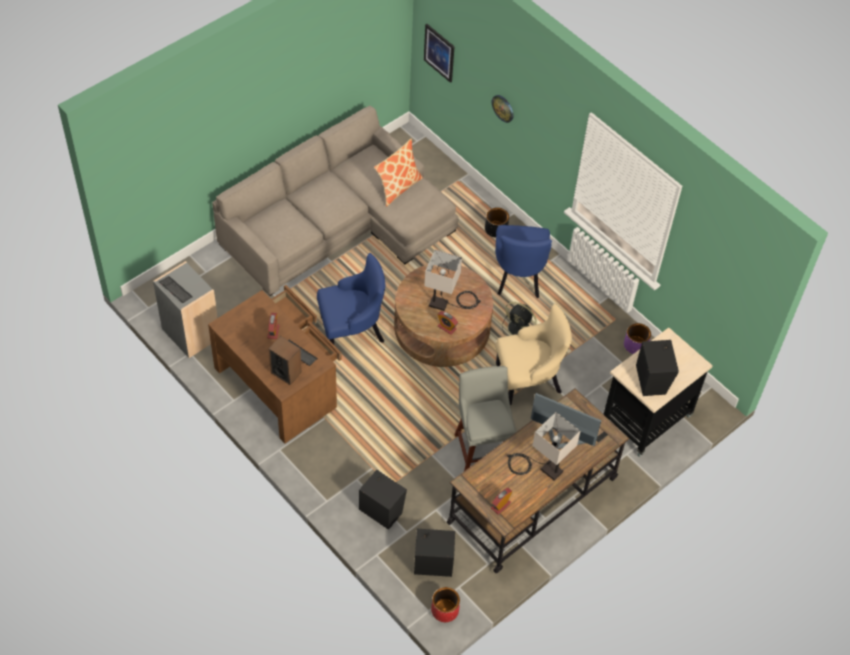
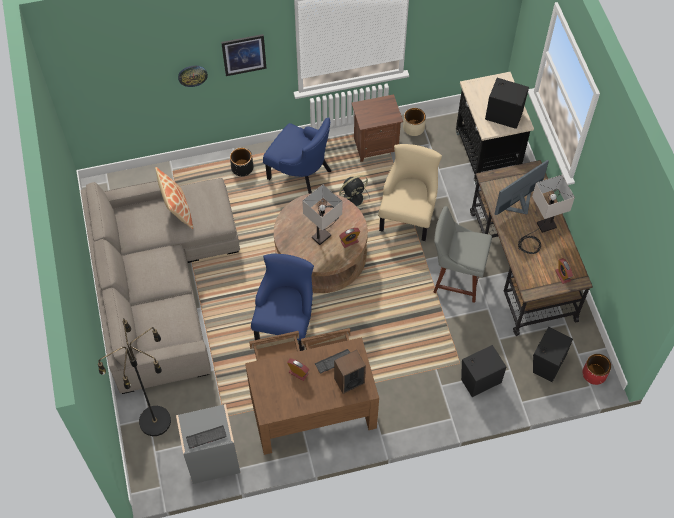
camera: 60 degrees left, 5 degrees up
(205, 278) = (155, 422): none -> floor lamp
(439, 52) = (96, 91): picture -> picture (244, 54)
(592, 321) = (375, 145): none -> brown nightstand
(635, 345) = (414, 128): purple planter -> beige planter

